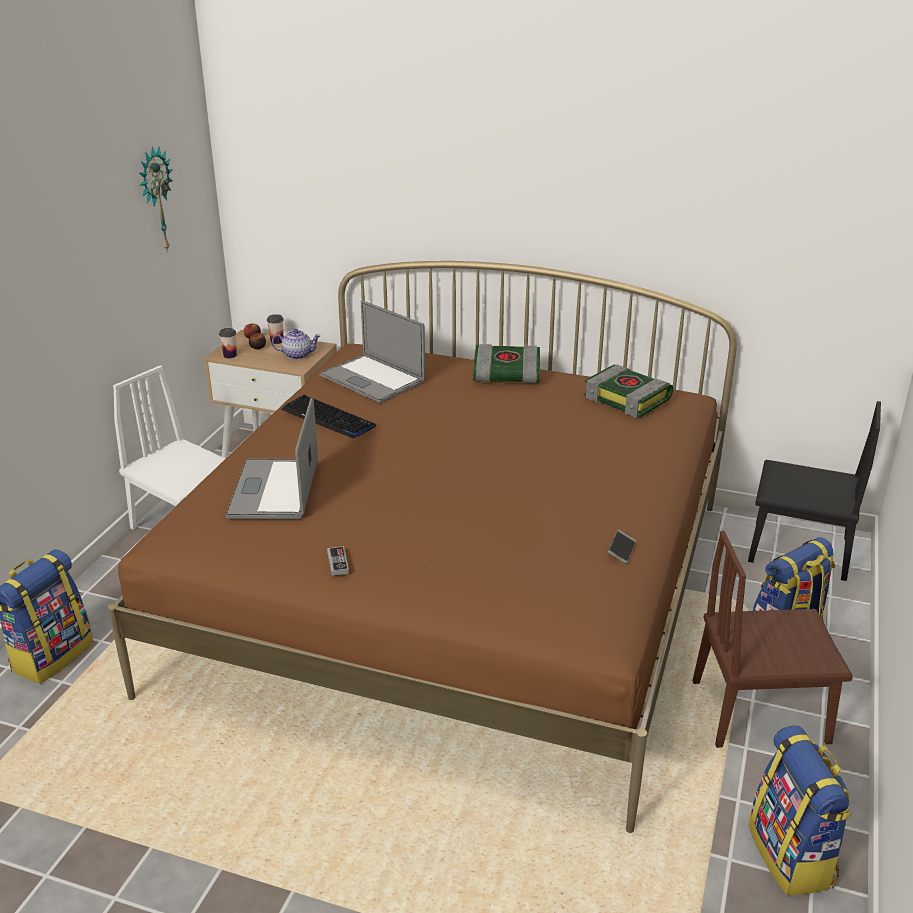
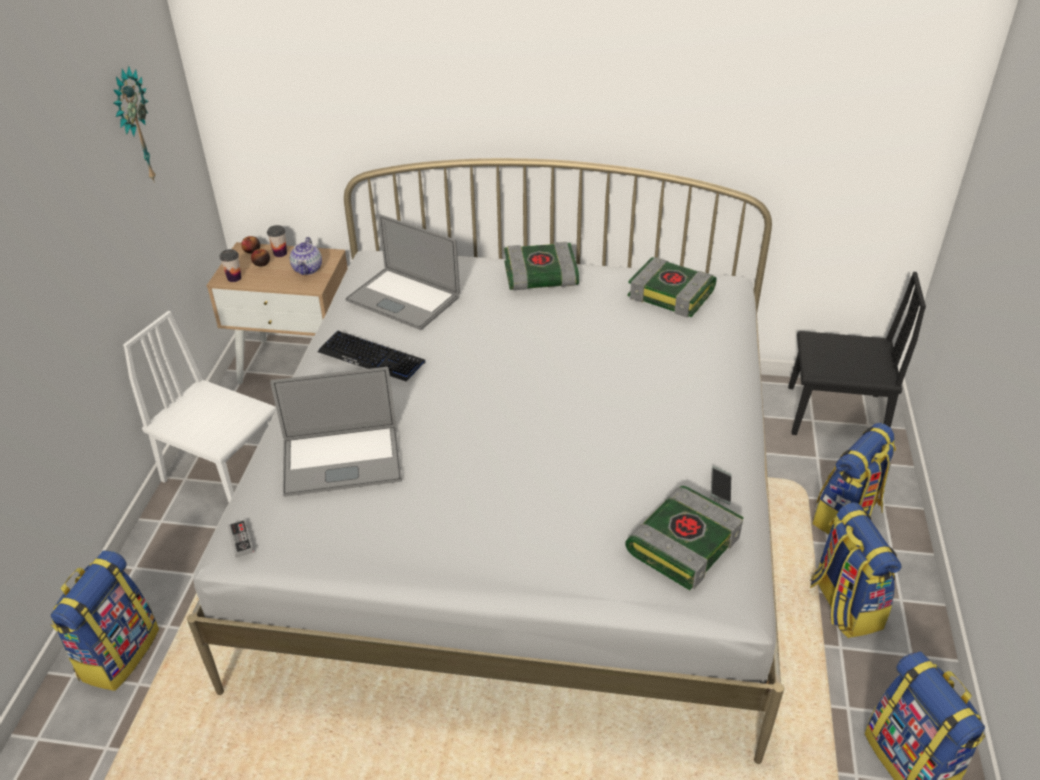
camera: 10 degrees left, 10 degrees up
(274, 489) = (341, 460): laptop -> laptop turned 90 degrees counterclockwise
(297, 355) = (308, 269): teapot -> teapot turned 105 degrees clockwise
(338, 563) = (438, 548): game controller -> game controller (240, 540)
(457, 592) = (522, 511): brown bed -> white bed
(569, 586) = (683, 543): none -> book
(760, 712) = (844, 604): brown chair -> backpack

